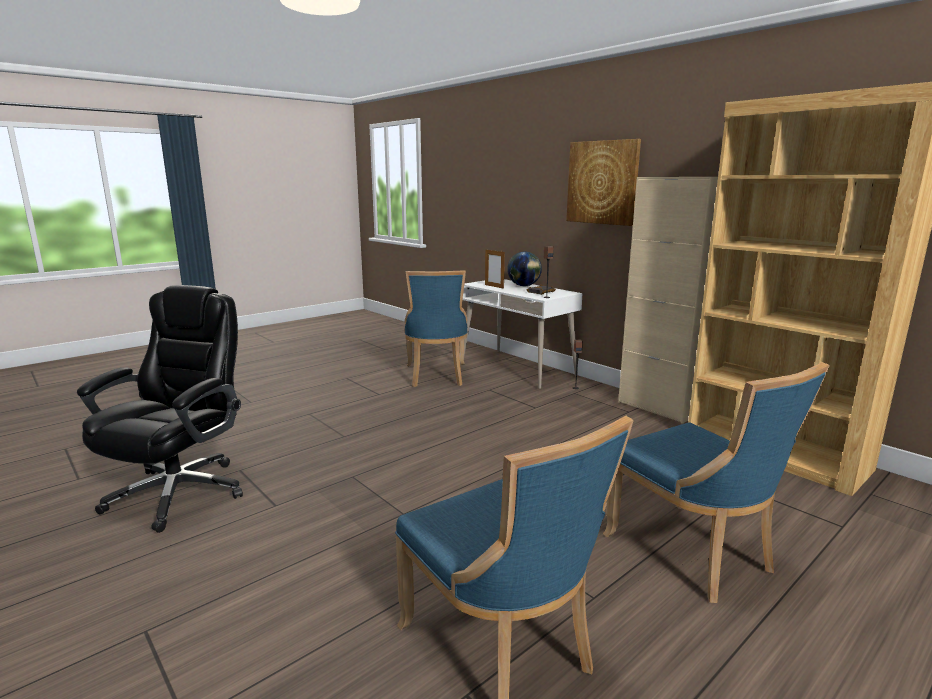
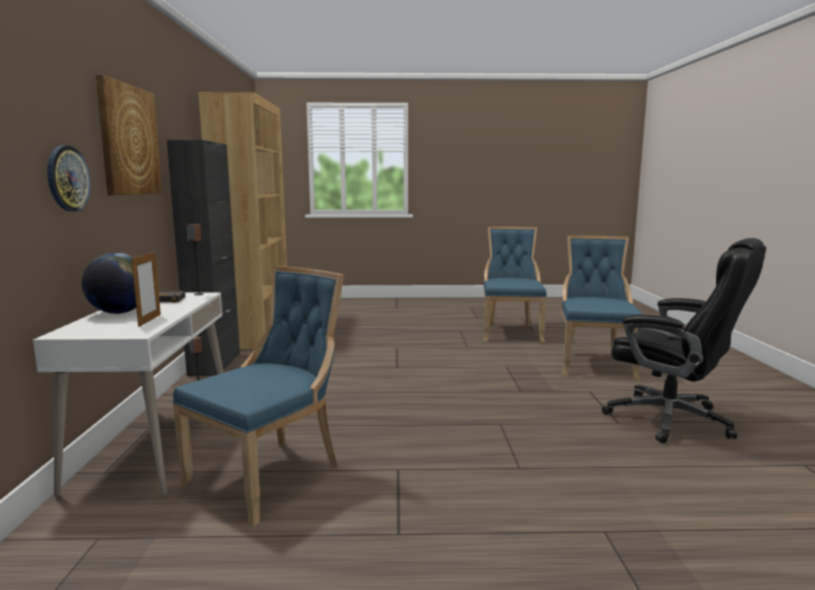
camera: 140 degrees left, 5 degrees down
(180, 491) = (671, 420): black office chair -> black office chair turned 105 degrees counterclockwise
(537, 208) = (67, 178): none -> wall clock
(657, 408) = (214, 364): beige cabinet -> black cabinet
(694, 554) = (398, 328): blue chair -> blue chair (594, 363)

